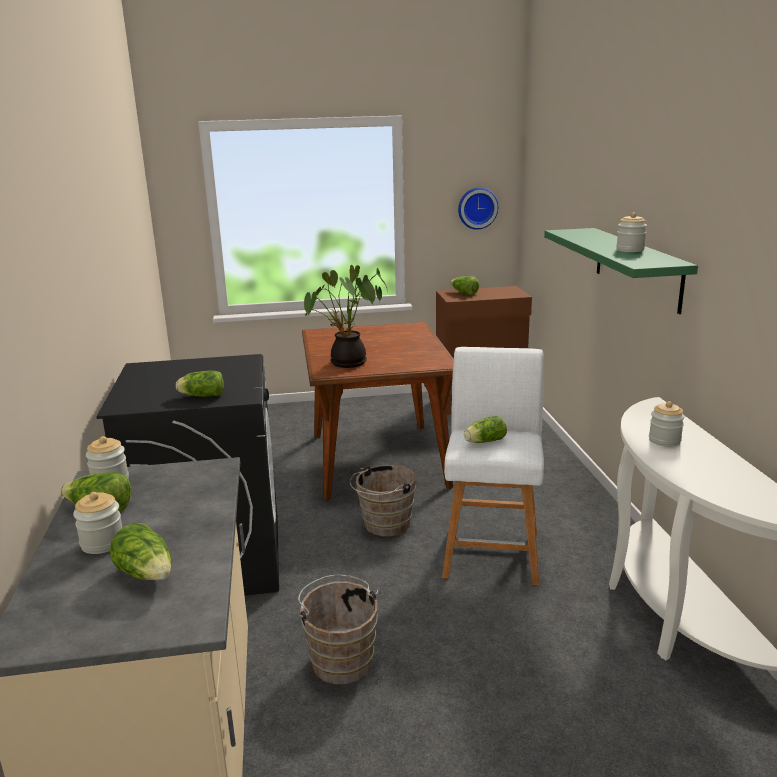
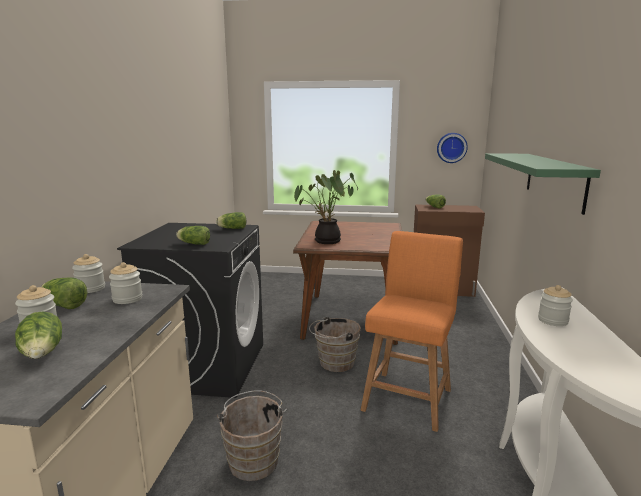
camera: 15 degrees right, 5 degrees down
(484, 442) = (401, 305): lettuce -> lettuce (231, 228)
(492, 551) = (408, 397): white stool -> orange stool
(630, 250) = (545, 161): jar -> jar (127, 299)

